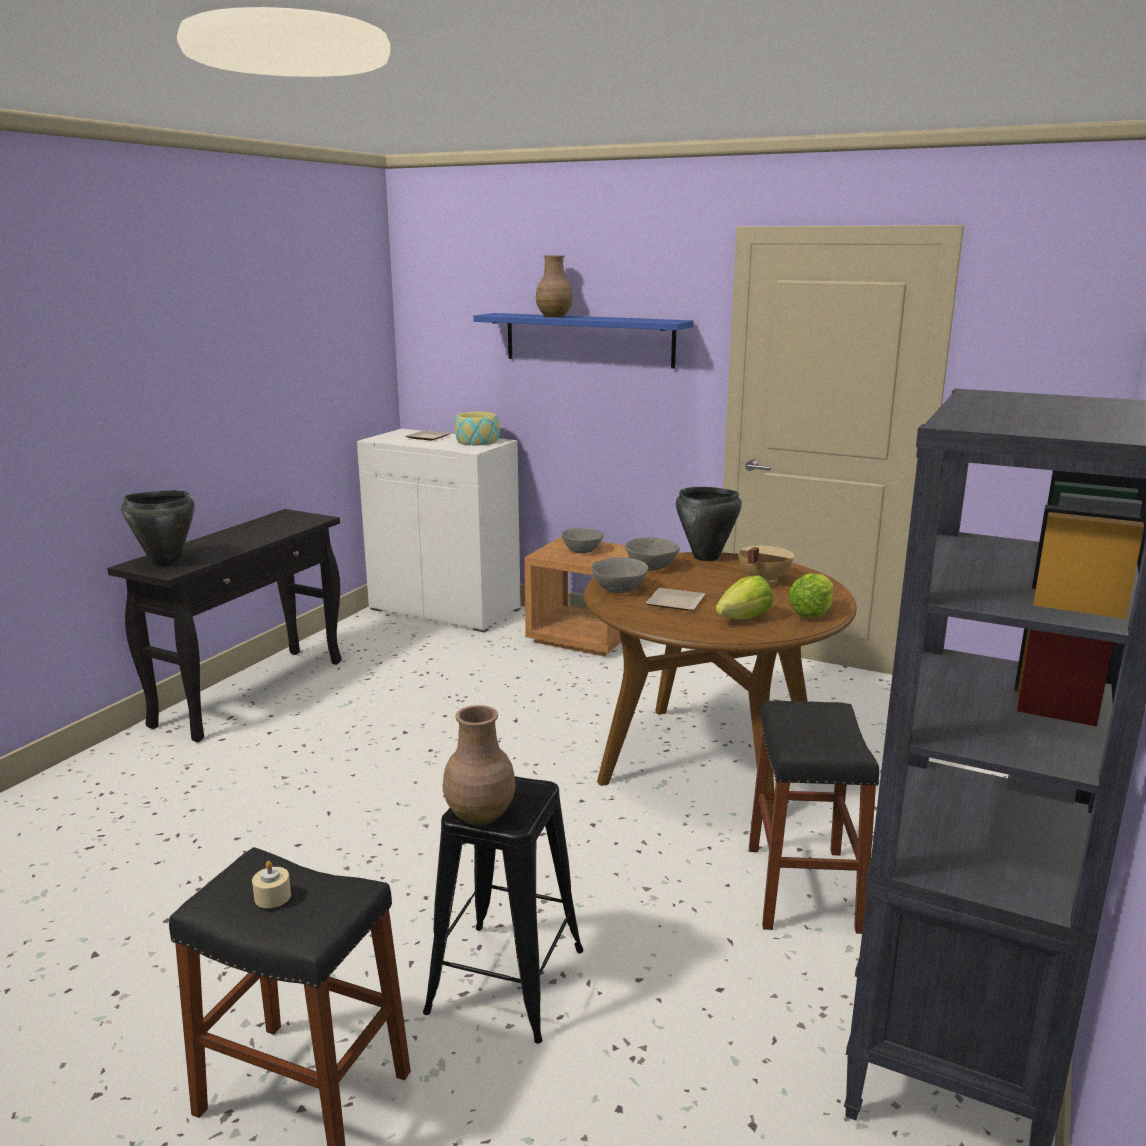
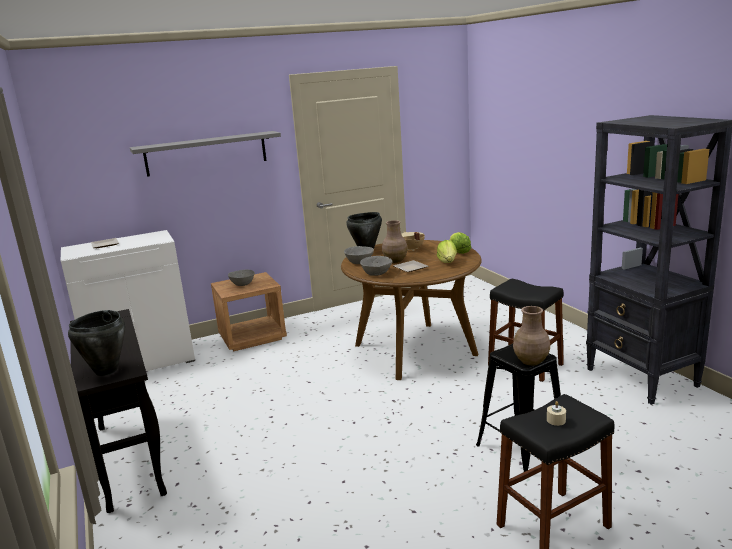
camera: 50 degrees left, 0 degrees up
(477, 441) = (146, 237): bowl -> none
(554, 316) = (188, 141): brown vase -> brown vase (395, 260)
(589, 340) = (206, 153): blue shelf -> grey shelf

